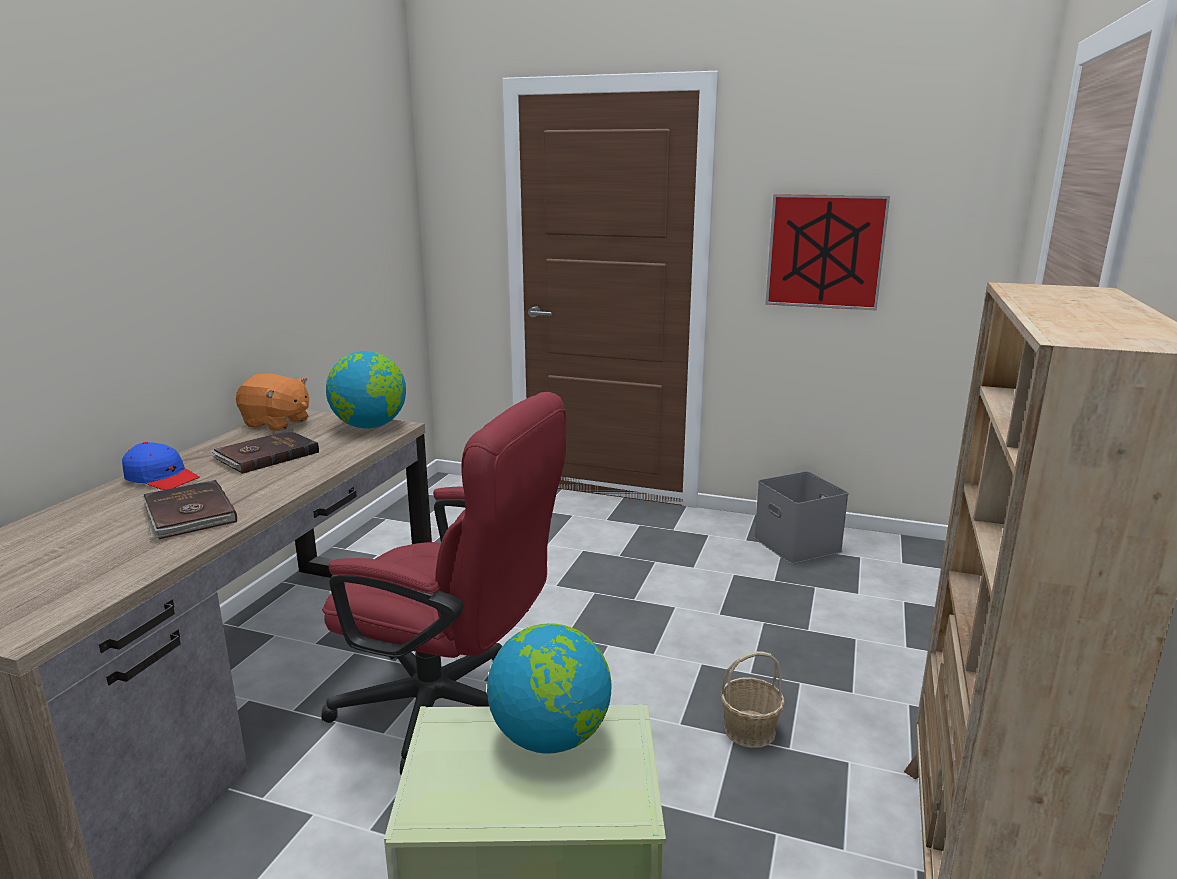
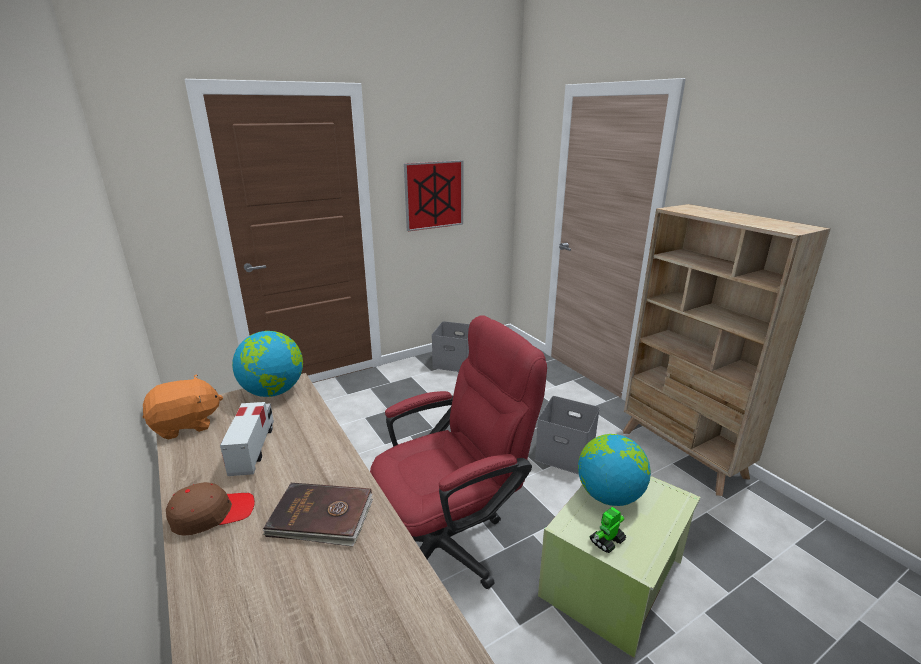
camera: 50 degrees left, 5 degrees up
(162, 478) = (212, 514): blue cap -> brown cap
(266, 455) = (253, 449): brown book -> toy truck
(445, 767) = (607, 541): none -> toy robot
(750, 730) = (566, 453): basket -> grey storage box

